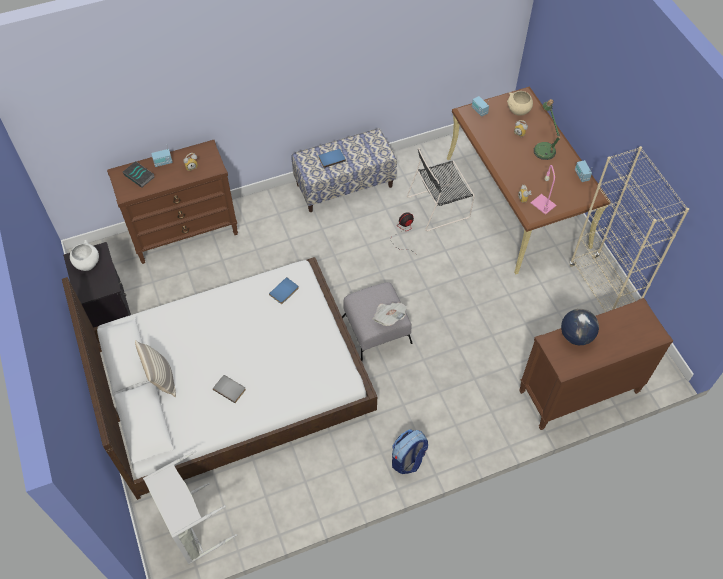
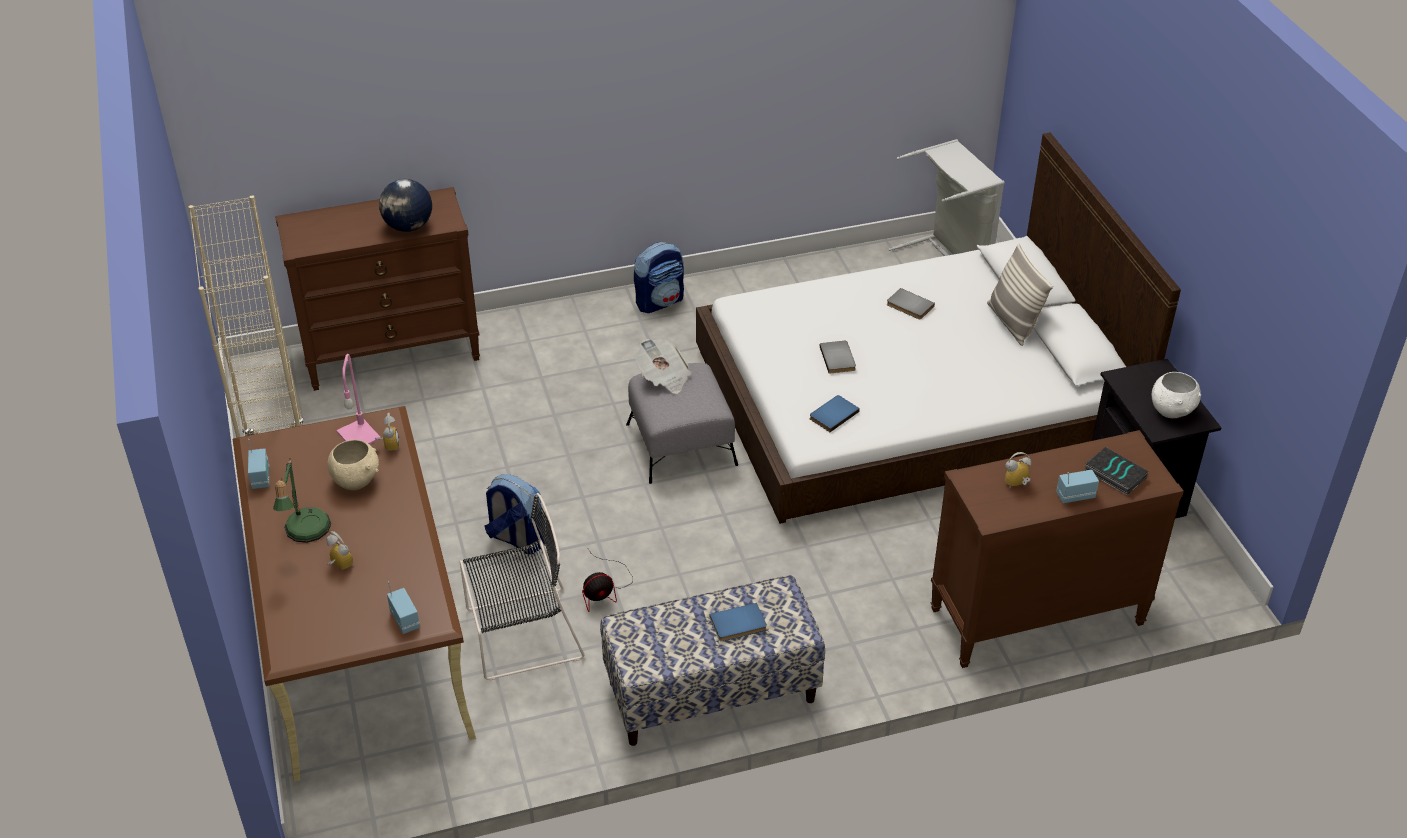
camera: 175 degrees left, 15 degrees down
(279, 337) = (839, 358): none -> grey book
(456, 258) = (516, 539): none -> backpack
(518, 111) = (320, 613): beige bowl -> beige bowl (356, 480)

